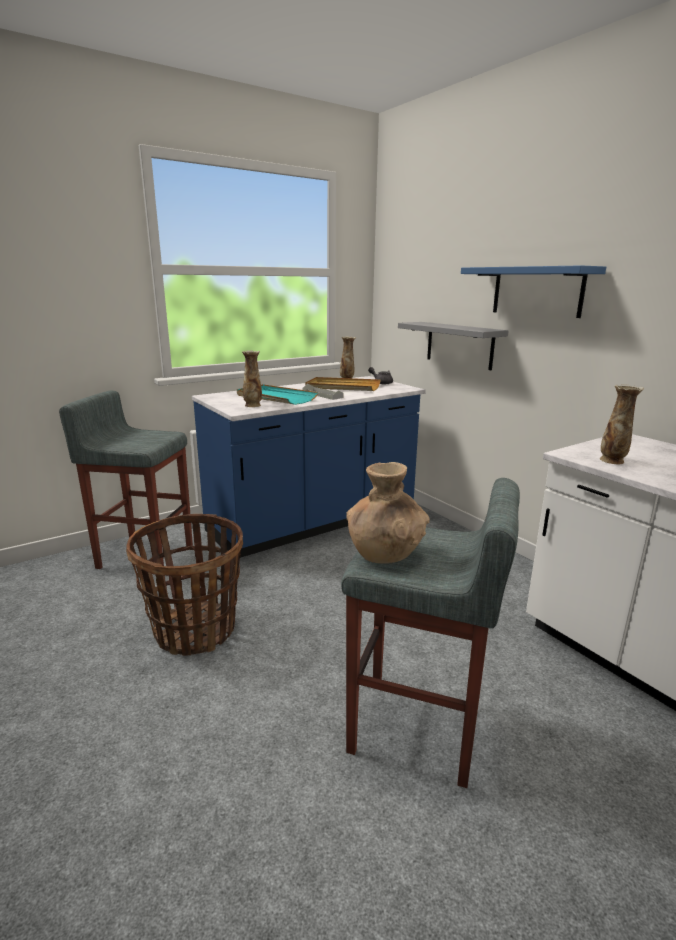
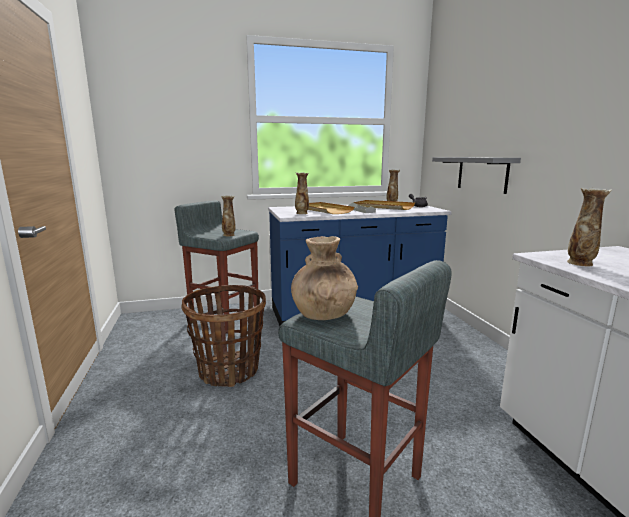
camera: 20 degrees right, 5 degrees down
(151, 442) = (229, 235): none -> vase
(275, 397) = (324, 210): turquoise tray -> beige tray
(537, 291) = (545, 121): blue shelf -> none

